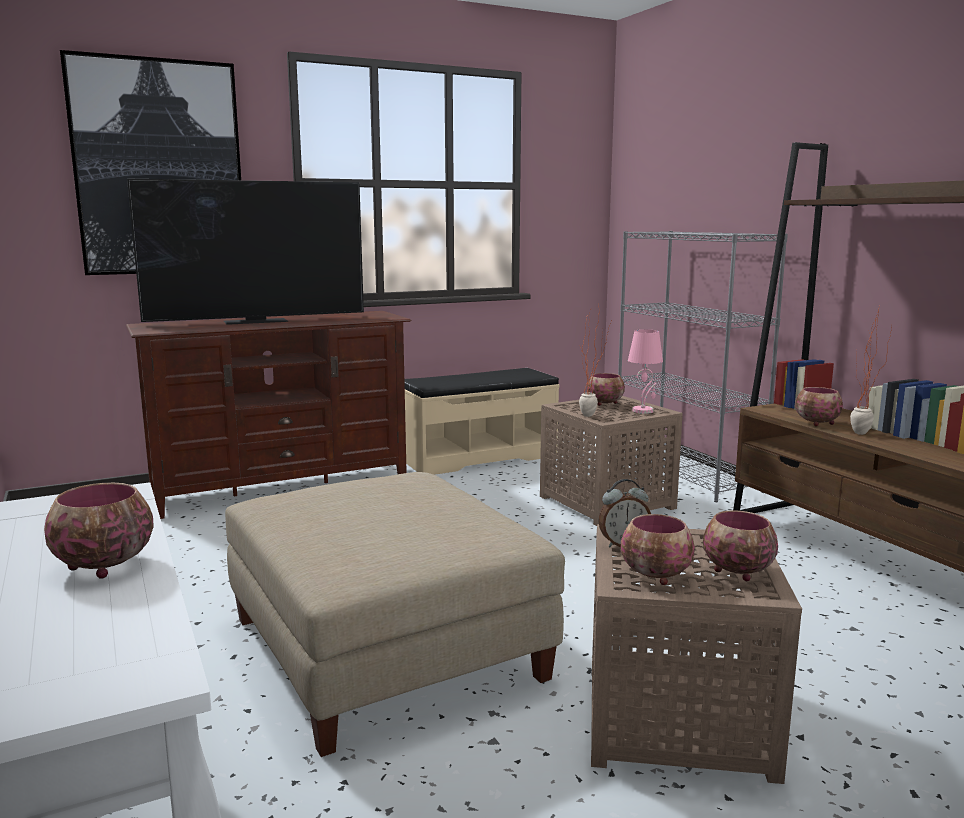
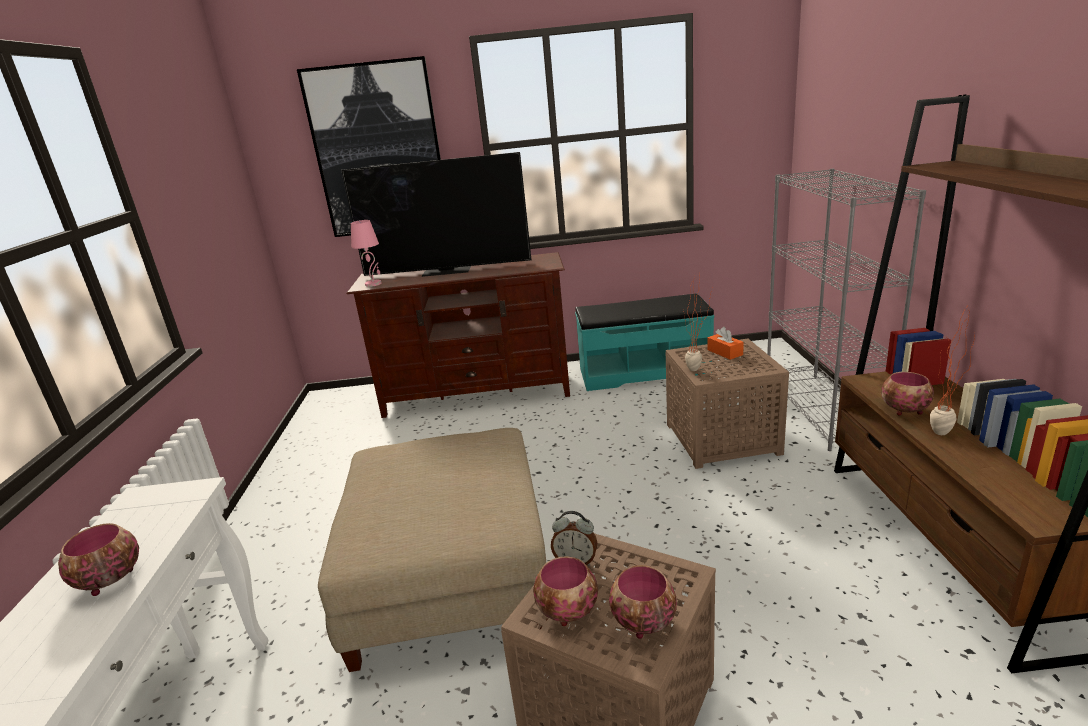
camera: 25 degrees right, 10 degrees up
(478, 457) = (644, 372): beige bench -> turquoise bench
(605, 403) = (725, 352): bowl -> orange tissue box
(643, 411) = (751, 366): pink table lamp -> pink table lamp (374, 284)

